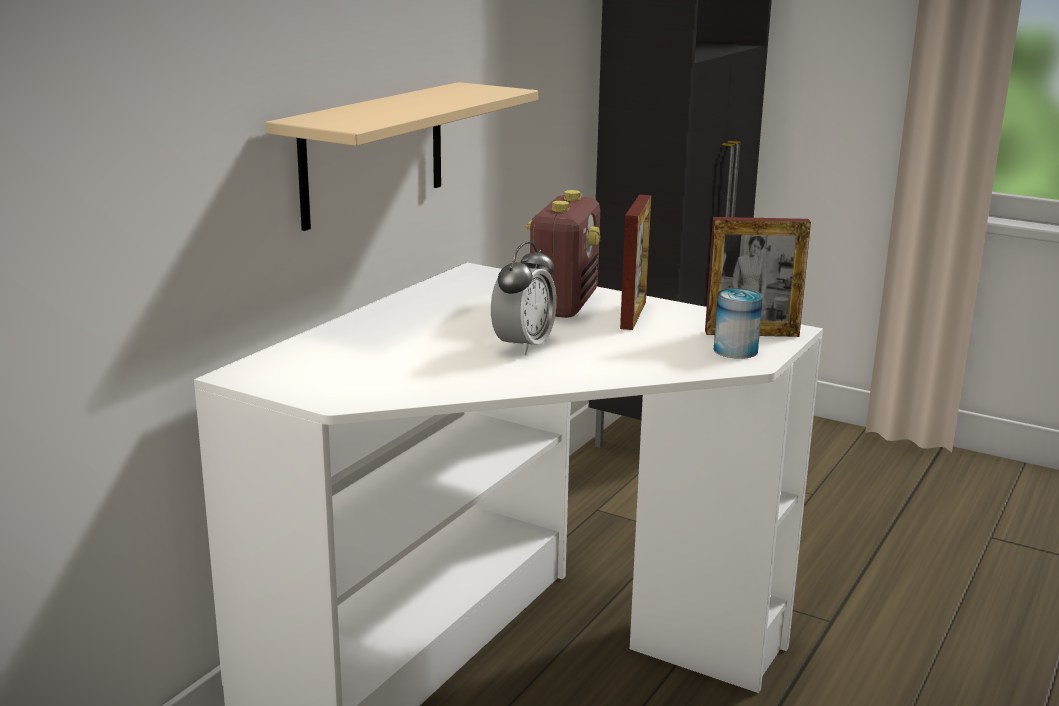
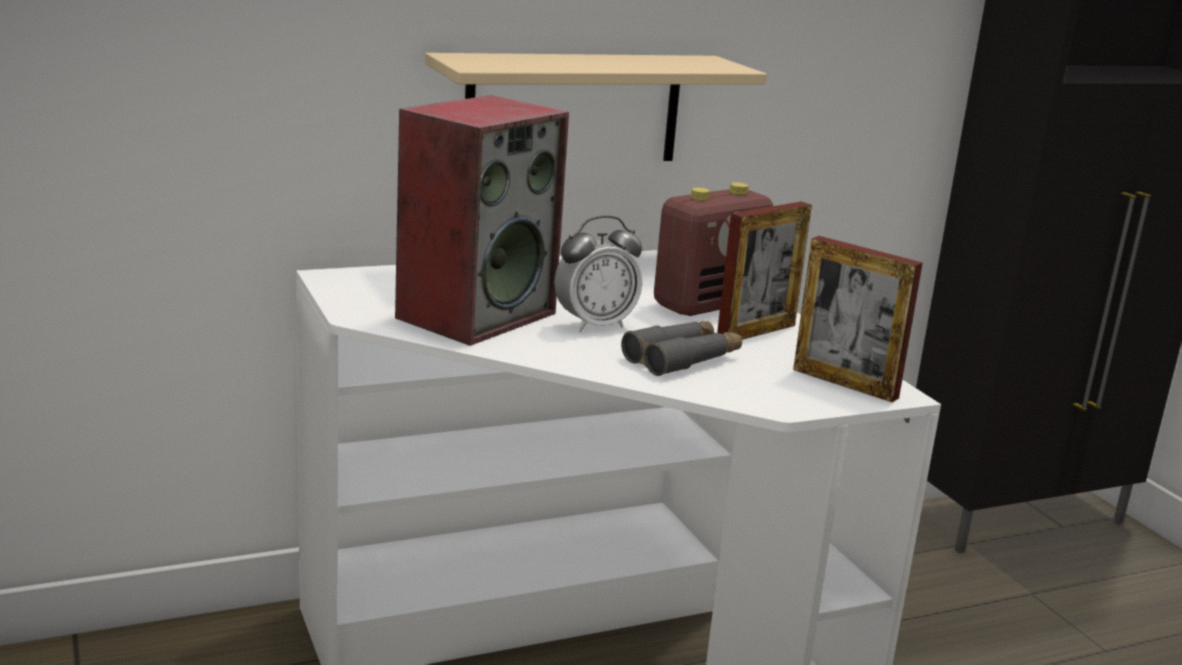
camera: 35 degrees right, 0 degrees up
(424, 367) = (476, 314): none -> speaker
(629, 351) = (682, 359): none -> grey binoculars
(735, 350) = (791, 392): can -> none

